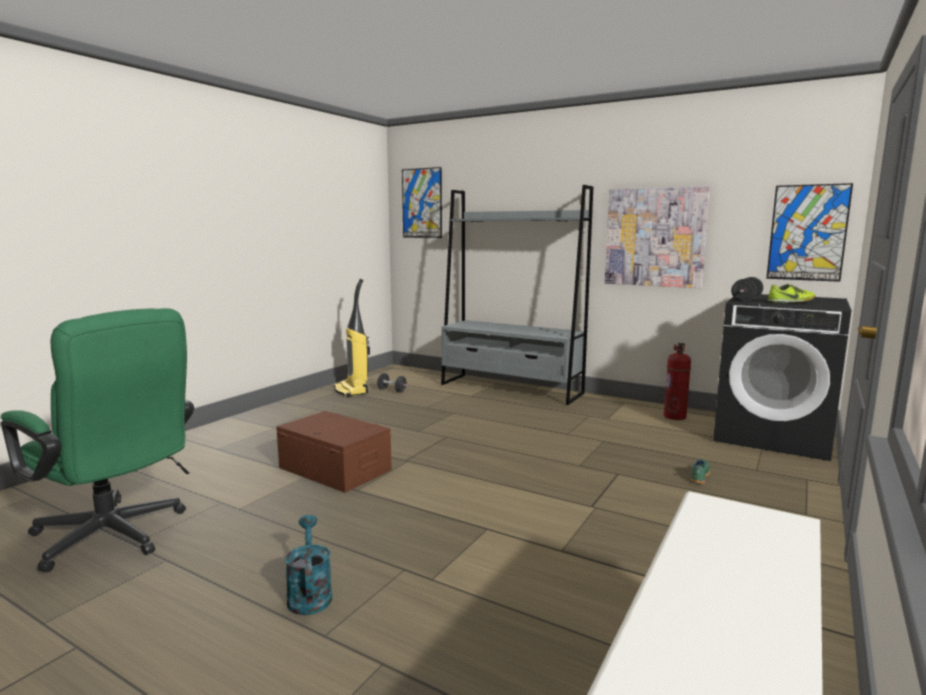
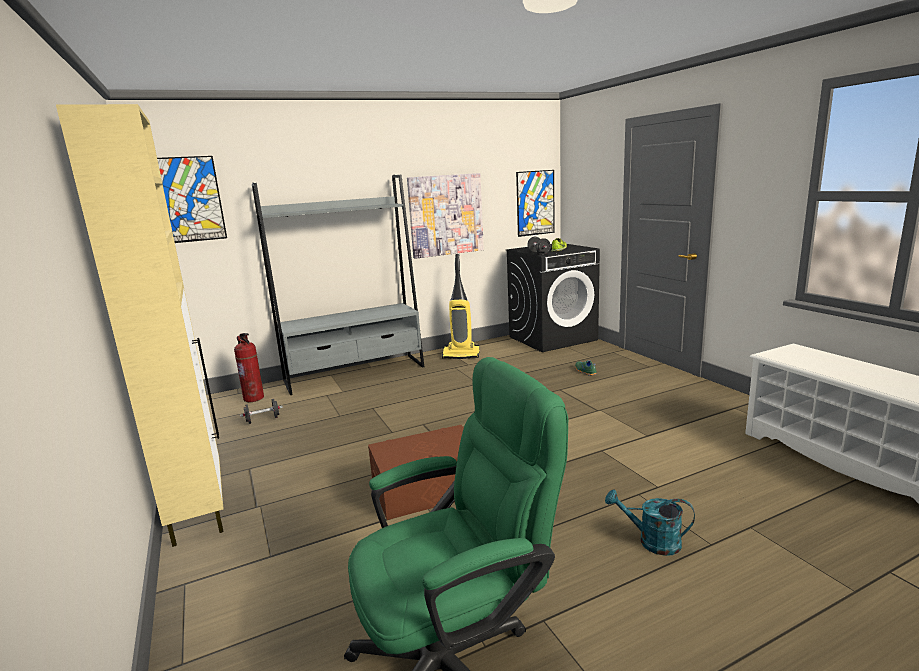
camera: 55 degrees left, 5 degrees up
(260, 415) = (198, 509): none -> beige cabinet
(352, 391) = (222, 439): vacuum cleaner -> vacuum cleaner (461, 355)
(674, 416) = (493, 347): fire extinguisher -> fire extinguisher (254, 398)

